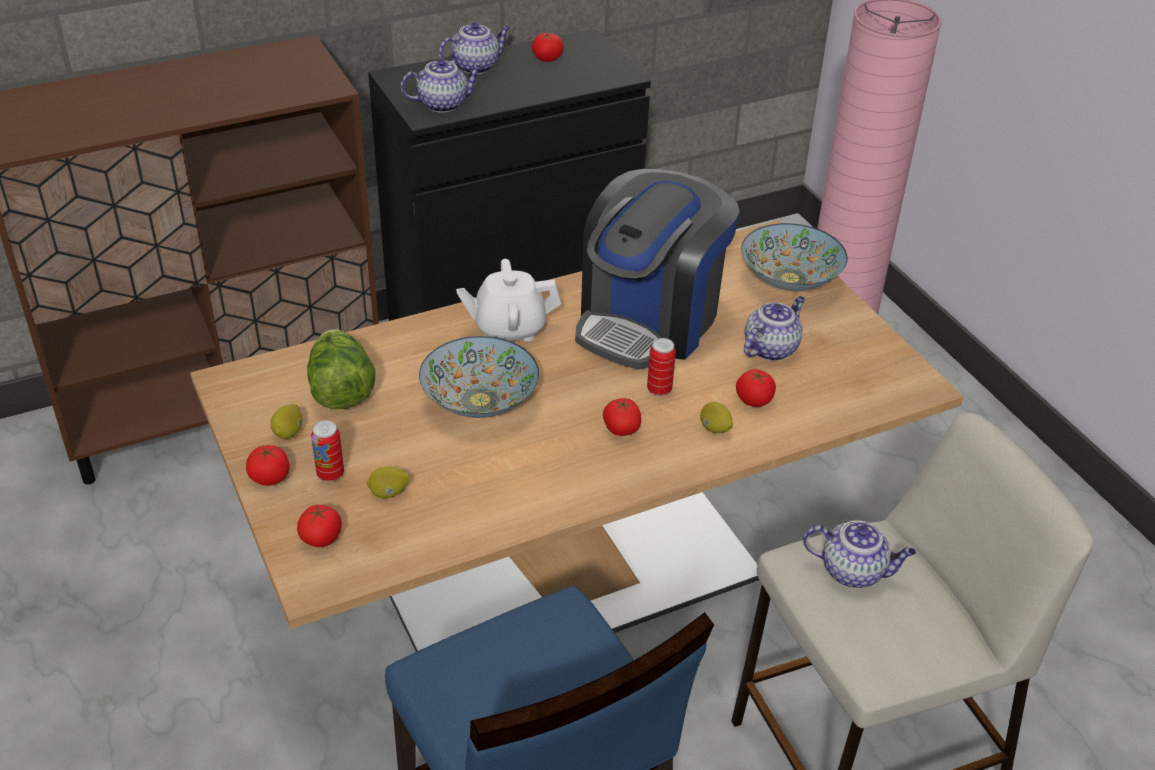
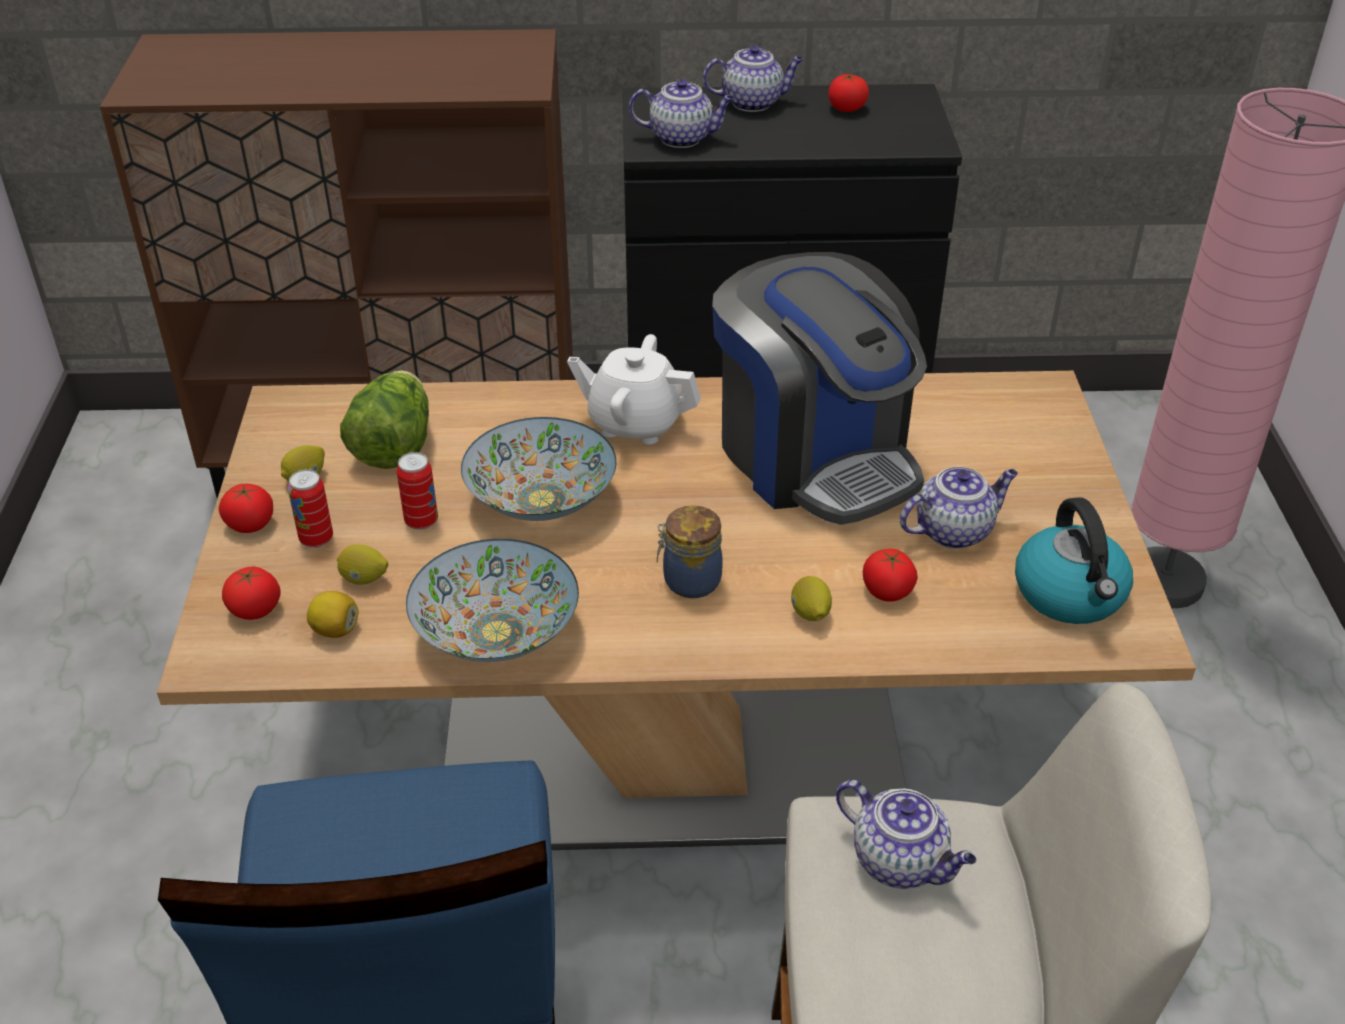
camera: 25 degrees right, 0 degrees up
(393, 535) = (335, 630): none -> lemon
(621, 429) = (689, 581): tomato -> jar
(649, 320) = (814, 456): coffee machine -> coffee machine turned 90 degrees counterclockwise
(659, 389) = (770, 544): can -> can (421, 521)
(789, 279) = (1038, 448): bowl -> bowl (497, 632)
(866, 371) = (1070, 594): none -> kettle

